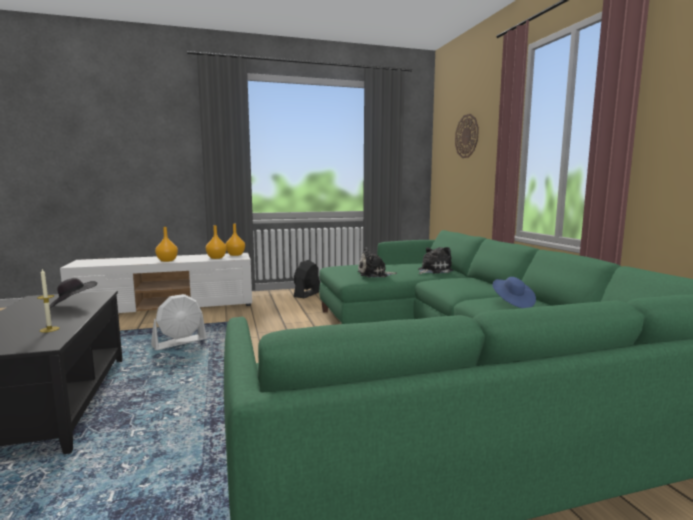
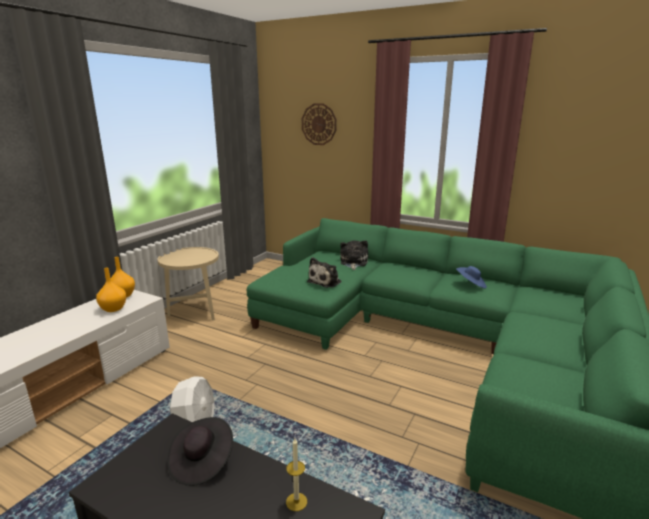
camera: 45 degrees left, 10 degrees up
(167, 260) = (56, 337): orange vase -> none
(307, 294) = (194, 312): black fan -> beige side table

